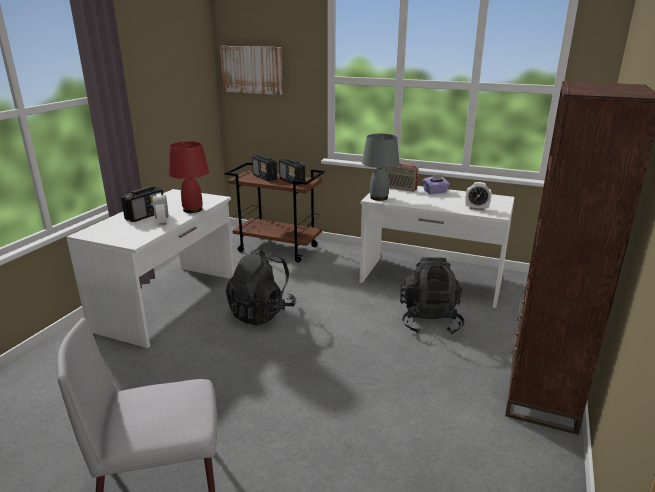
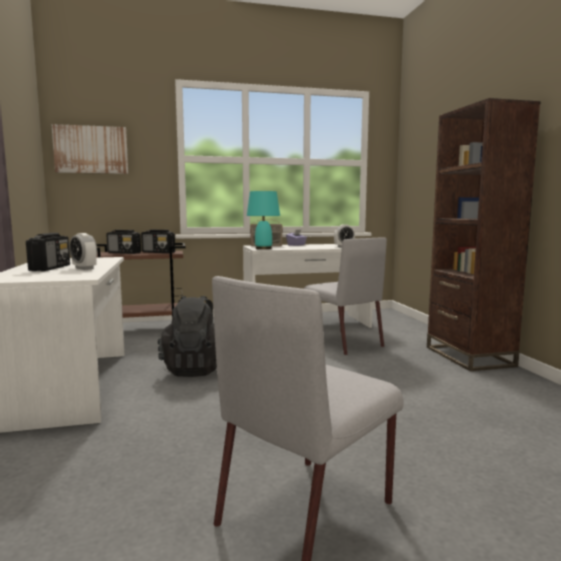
camera: 35 degrees left, 15 degrees down
(193, 210) = (101, 262): red table lamp -> none
(379, 197) = (263, 248): grey table lamp -> turquoise table lamp
(429, 321) = (342, 342): black backpack -> grey chair

